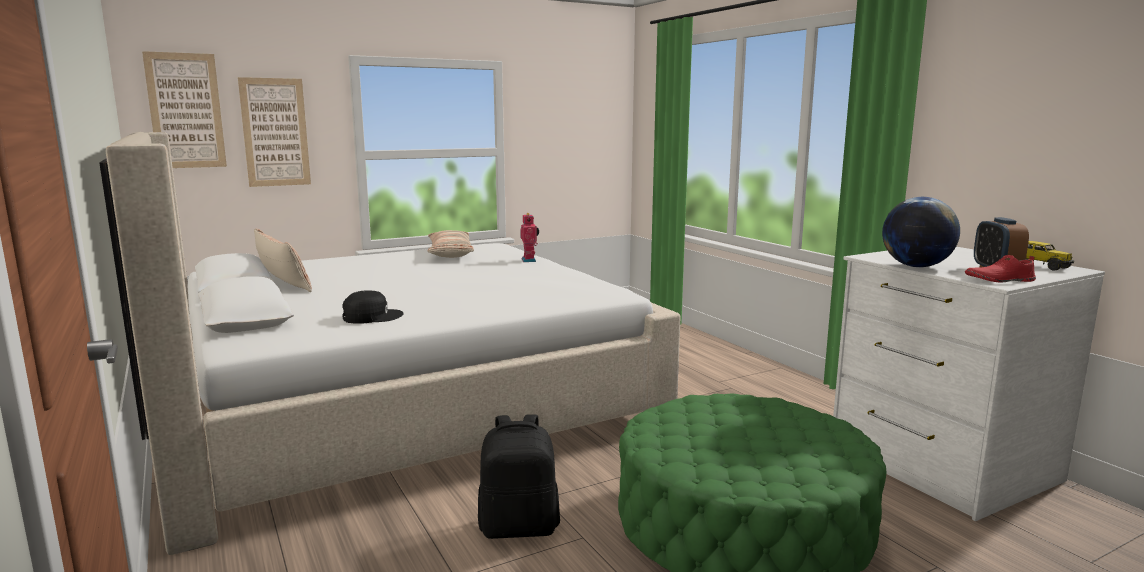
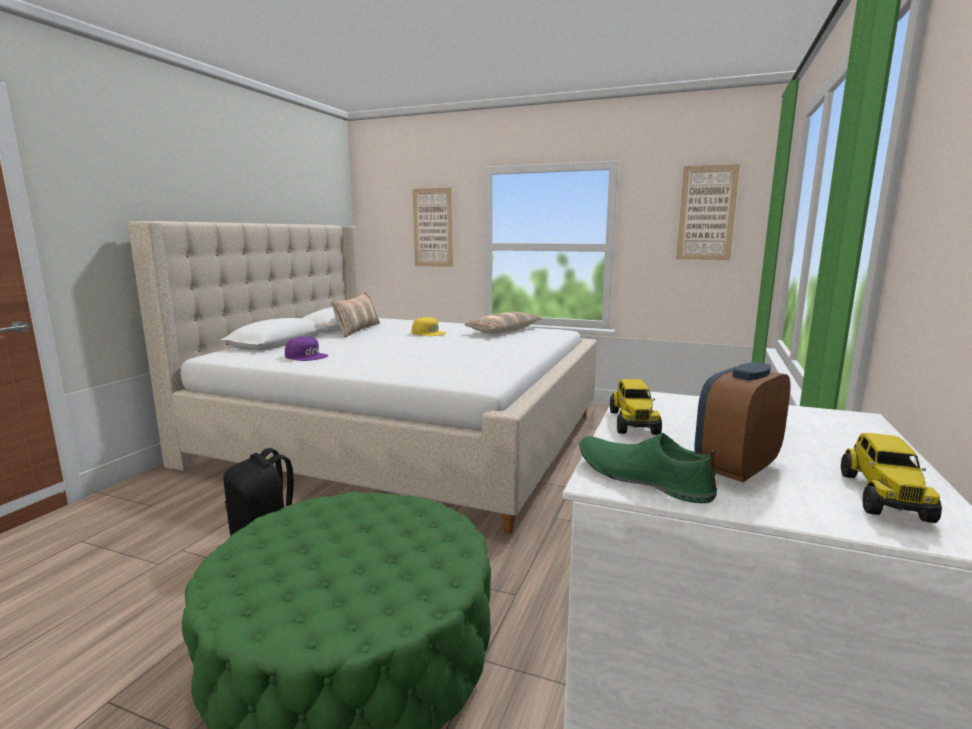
camera: 50 degrees right, 0 degrees up
(186, 111) = (384, 213): picture -> picture (706, 213)
(372, 316) = (307, 356): black cap -> purple cap
(388, 269) = (429, 333): none -> yellow cap
(530, 260) = (531, 345): toy robot -> none
(916, 266) = (633, 422): globe -> toy truck
(999, 280) = (641, 477): red shoe -> green shoe

